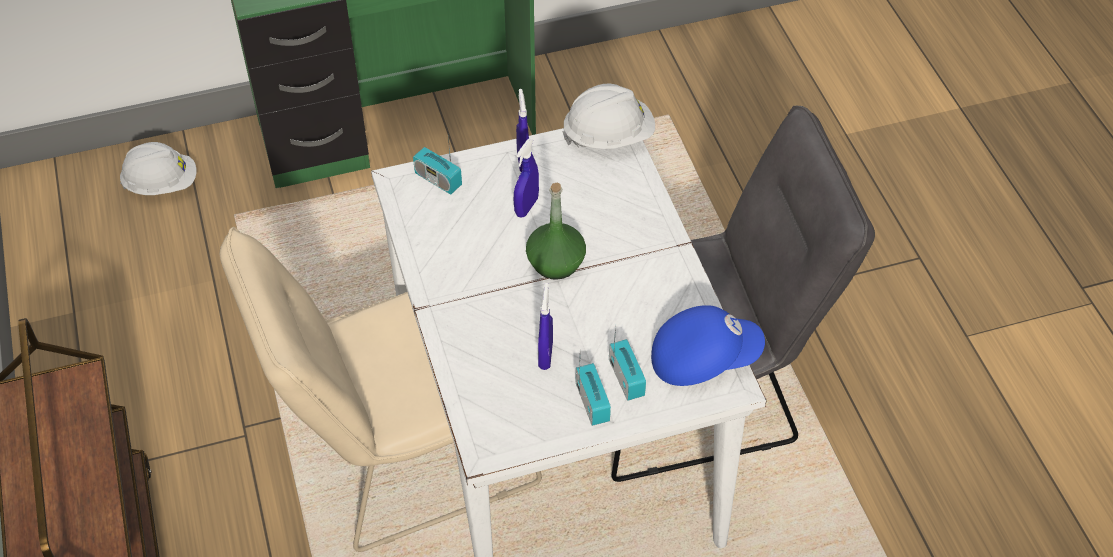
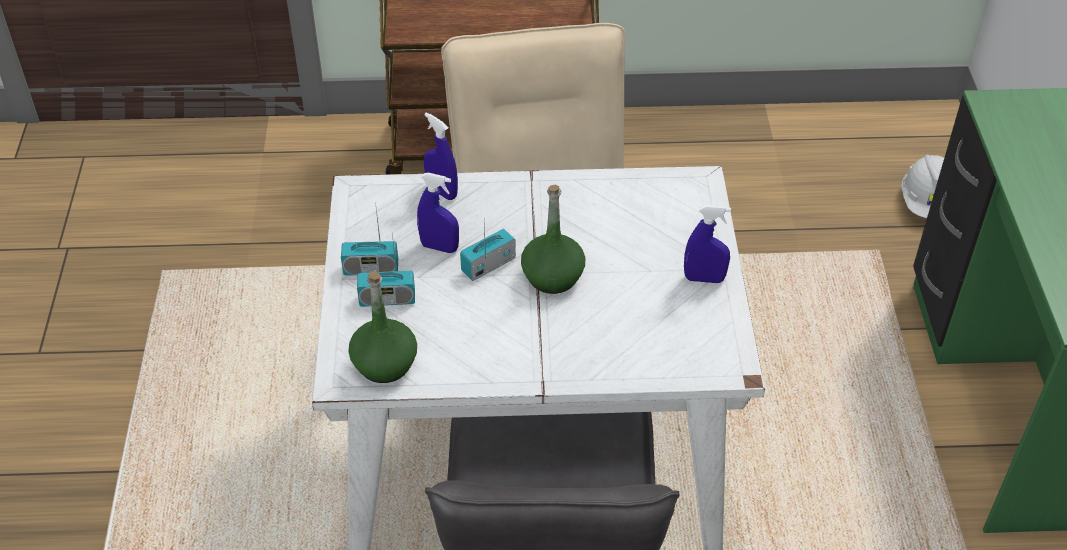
camera: 105 degrees right, 5 degrees down
(438, 180) = (694, 210): radio -> radio (488, 265)
(526, 207) = (637, 269): blue spray bottle -> blue spray bottle (441, 191)
(609, 136) = (728, 359): white hard hat -> none
(703, 358) = (385, 364): blue cap -> green bottle

